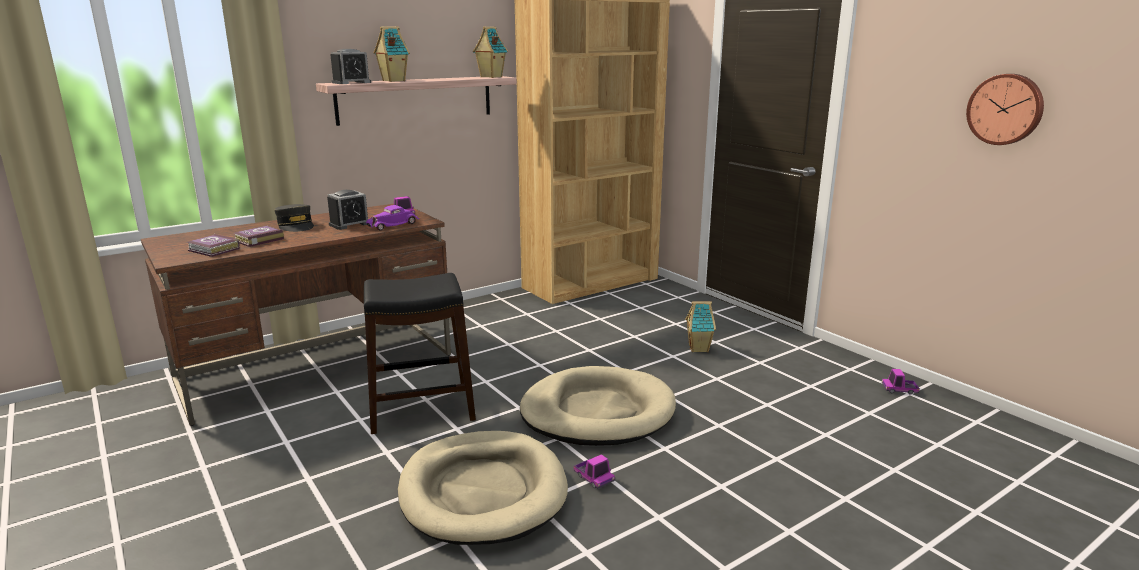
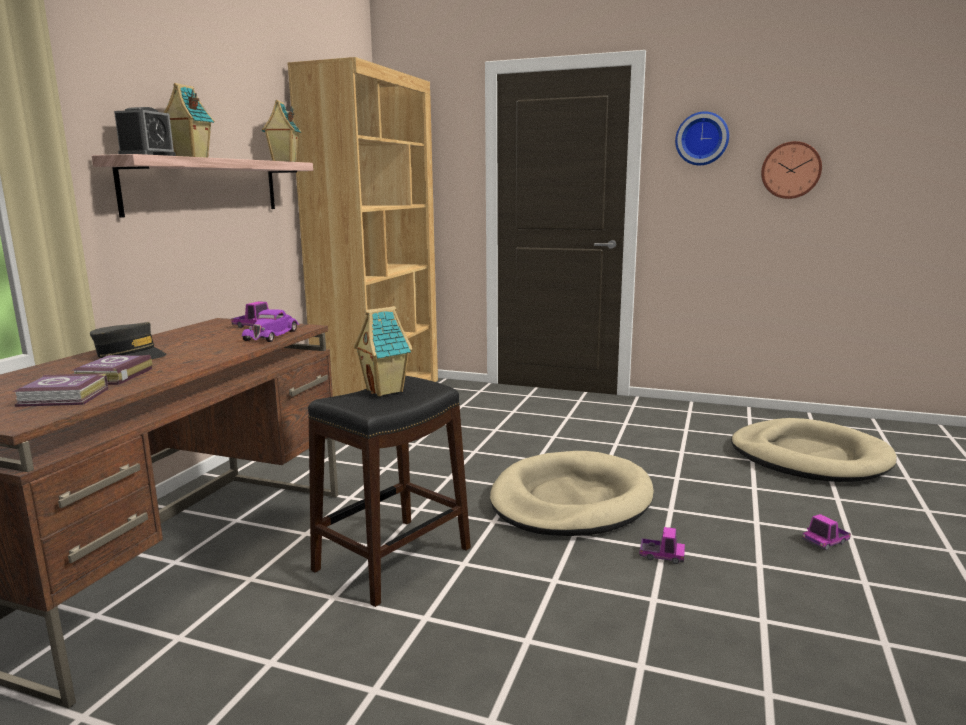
camera: 35 degrees left, 5 degrees down
(349, 224) = (209, 343): alarm clock -> none
(483, 491) = (591, 611): beige dog bed -> beige dog bed (809, 457)
(699, 348) = (564, 425): toy house -> toy house (386, 390)
(899, 390) = (740, 416): toy truck -> toy truck (825, 541)
(909, 62) = (702, 139): none -> wall clock

